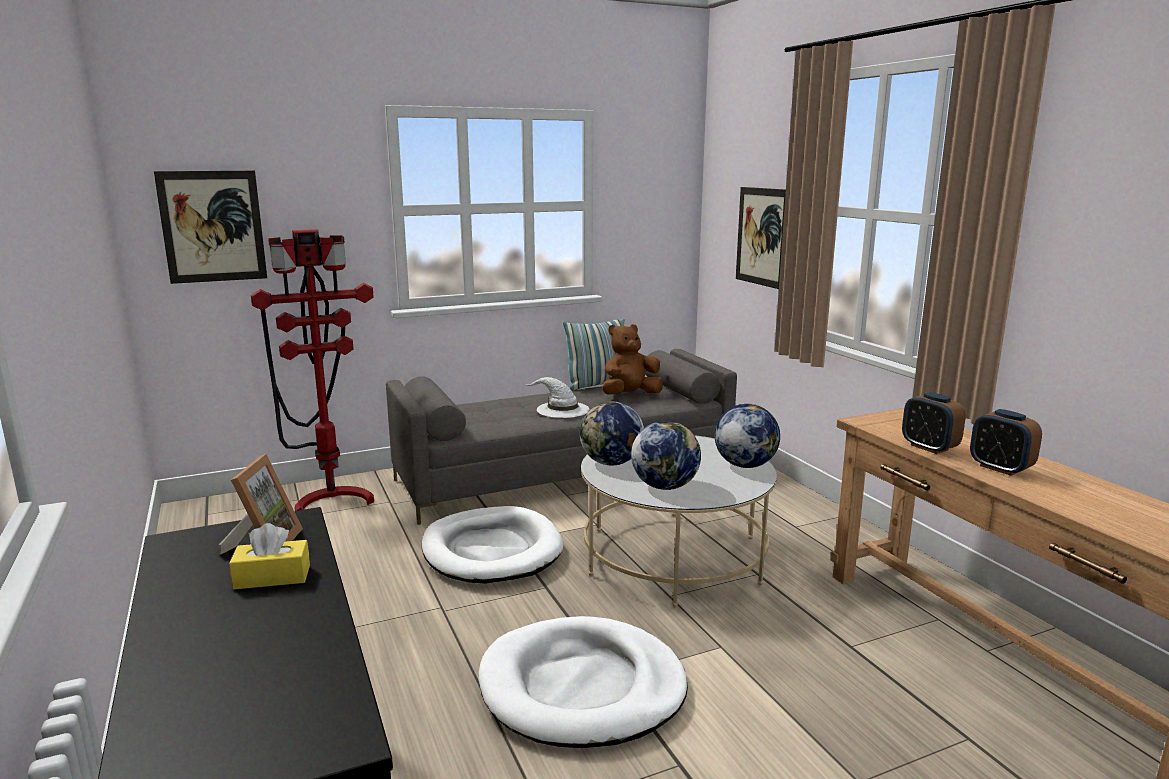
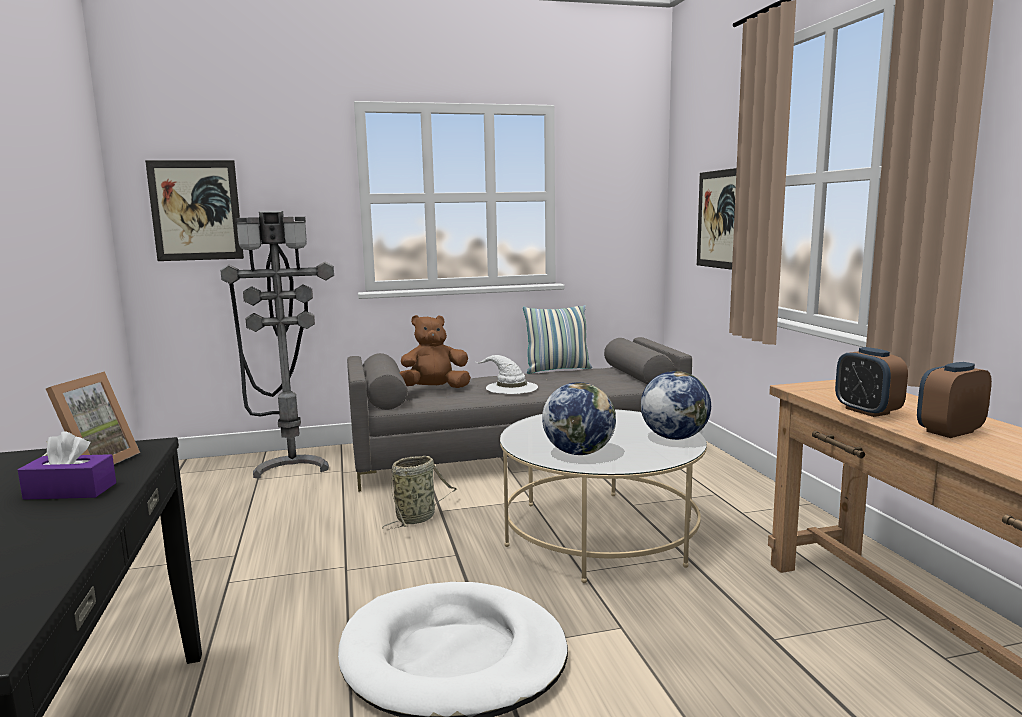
camera: 10 degrees right, 5 degrees down
(272, 577) = (70, 491): yellow tissue box -> purple tissue box
(332, 496) = (292, 464): red floor lamp -> grey floor lamp
(492, 550) = (417, 517): white dog bed -> basket
(611, 463) = (534, 431): globe -> none
(630, 395) = (584, 378): brown plush toy -> brown plush toy (434, 389)
(1000, 468) = (949, 432): alarm clock -> alarm clock turned 90 degrees clockwise

